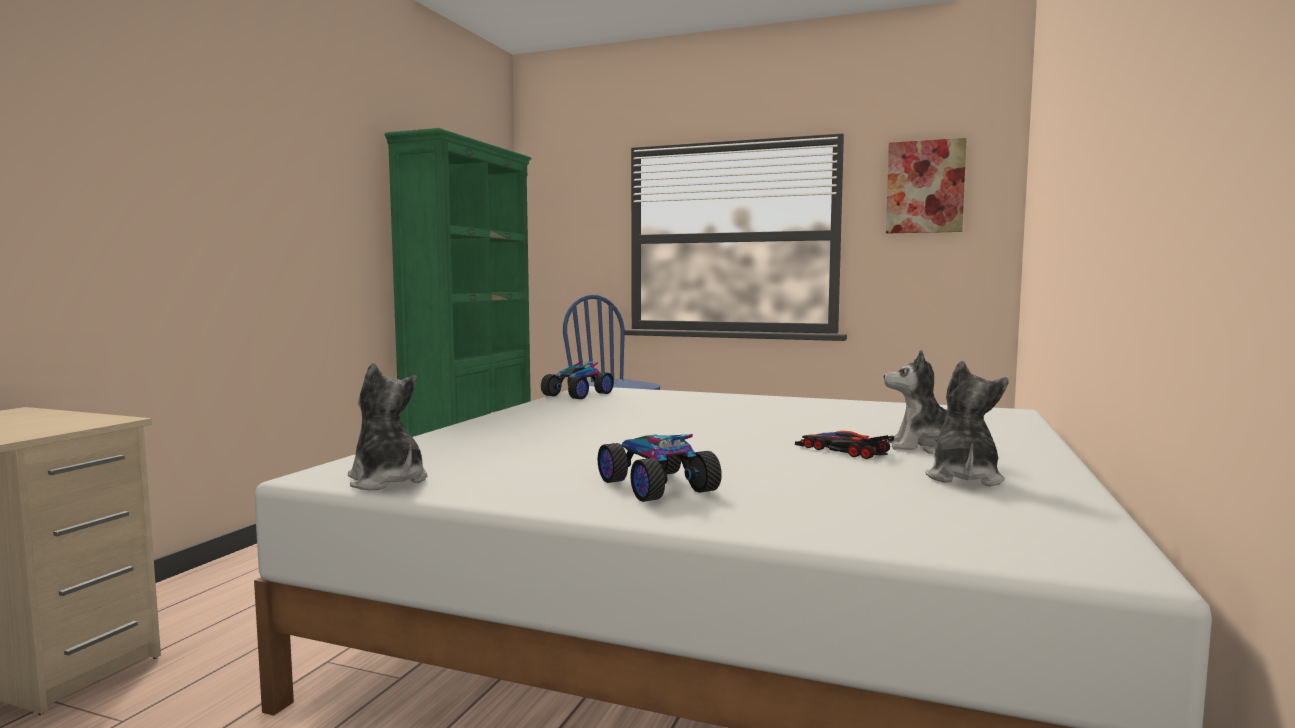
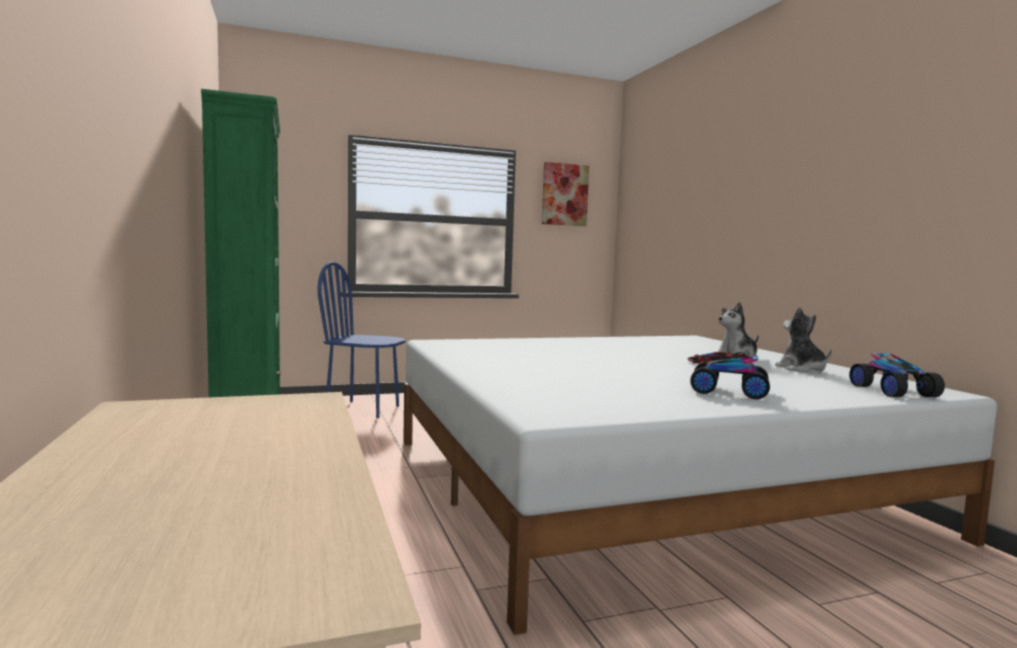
camera: 40 degrees left, 0 degrees up
(387, 481) = (603, 413): plush toy -> none
(577, 394) = (441, 346): toy car -> toy car (892, 391)

